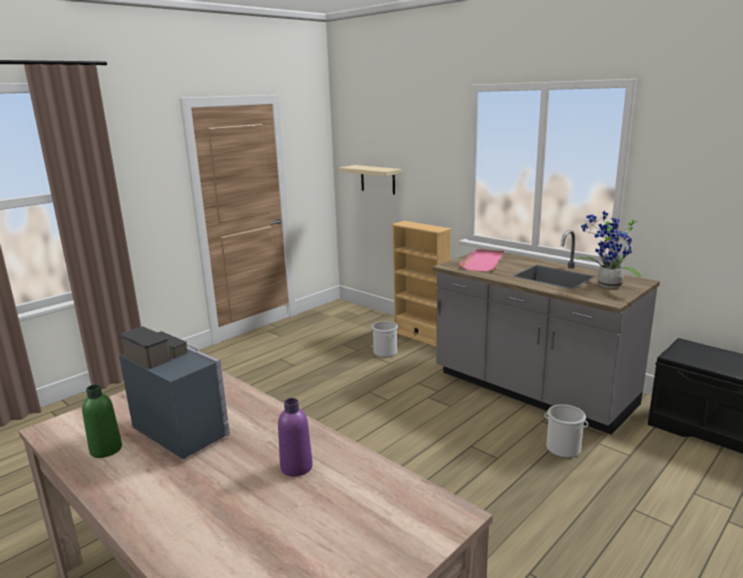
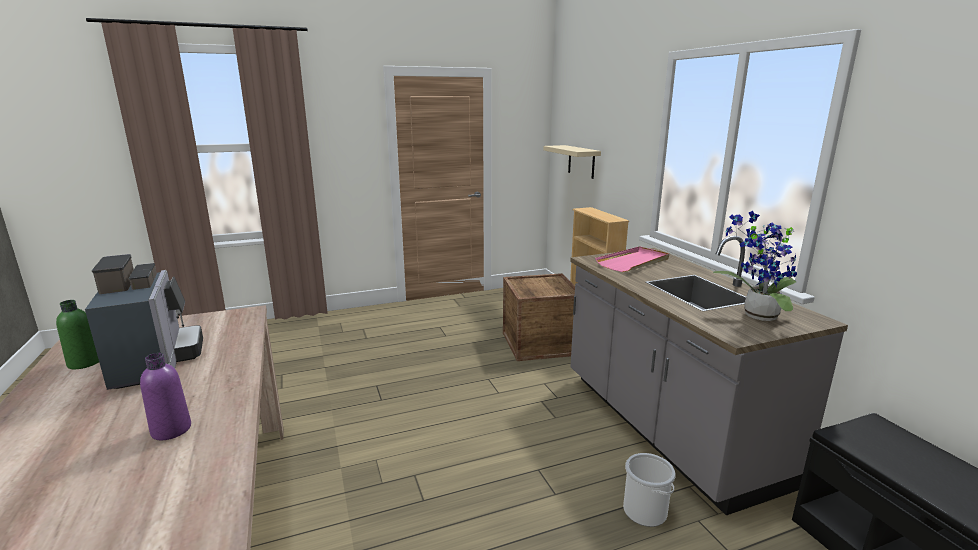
camera: 25 degrees right, 0 degrees up
(385, 352) = (539, 343): bucket -> crate

